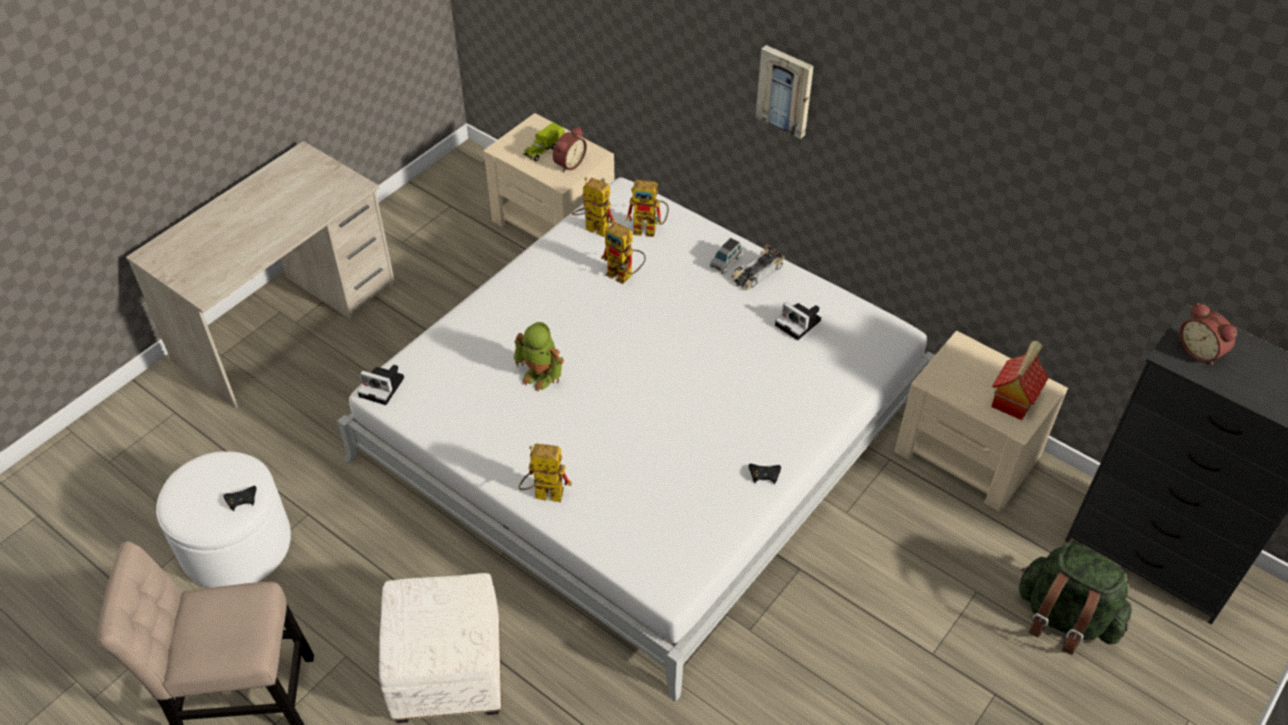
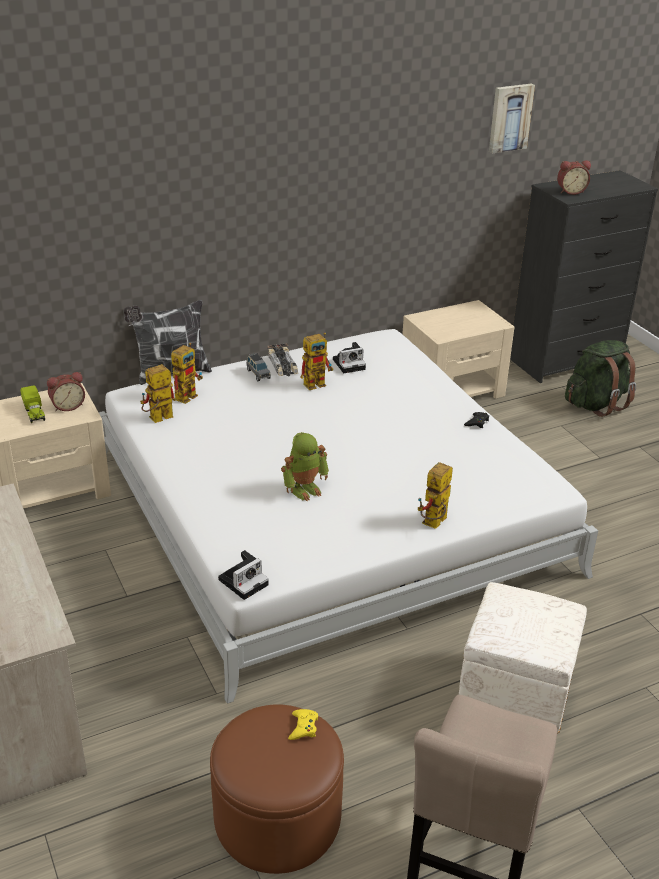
camera: 65 degrees left, 15 degrees down
(236, 544) = (277, 818): white ottoman -> brown ottoman
(241, 500) = (303, 727): black game controller -> yellow game controller
(568, 163) = (67, 406): alarm clock -> alarm clock turned 90 degrees clockwise
(625, 276) = (228, 420): toy robot -> toy robot (318, 382)
(681, 201) = (171, 373): none -> pillow
(785, 90) = (241, 210): picture -> picture (509, 117)
(1013, 400) = (476, 318): toy house -> none

